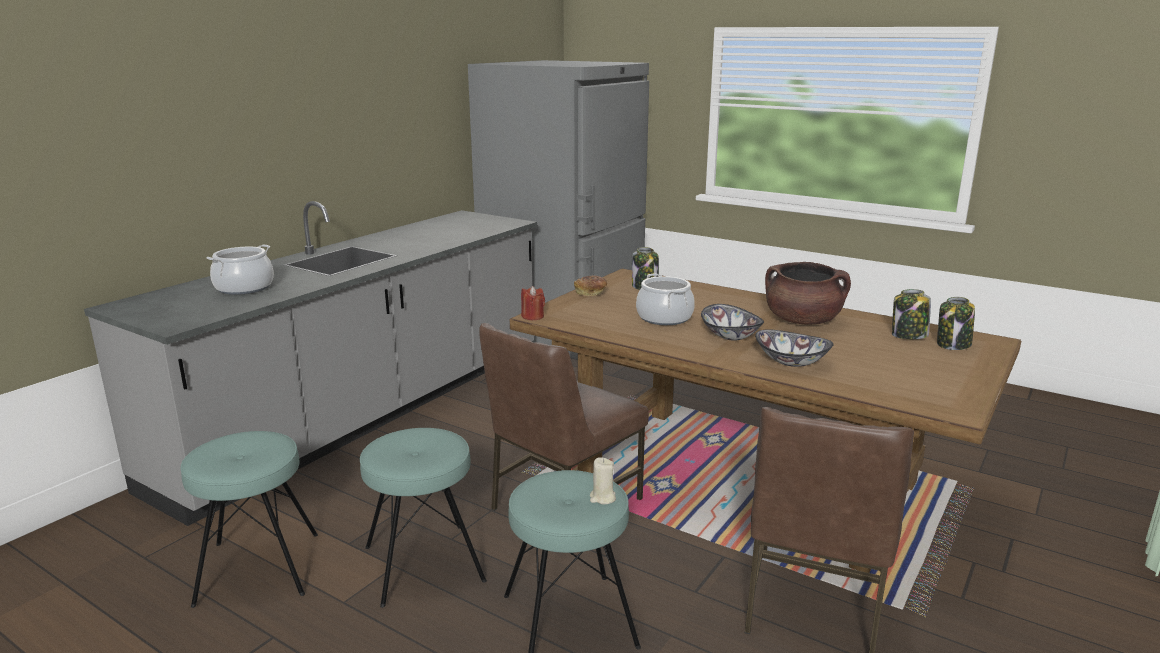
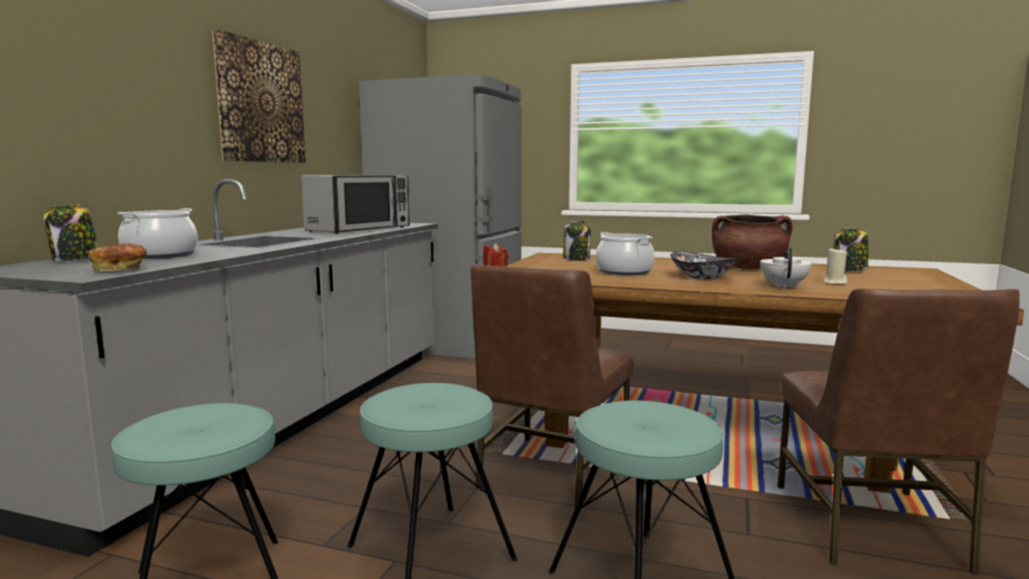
camera: 15 degrees left, 10 degrees down
(354, 112) = (260, 102): none -> picture
(448, 234) = (360, 229): none -> microwave
(591, 293) = (532, 264): bread -> bread (120, 270)
(602, 498) = (687, 417): beige candle -> beige candle (834, 283)
(792, 361) = (784, 286): bowl -> white teapot
(953, 345) = (894, 272): jar -> jar (75, 259)

